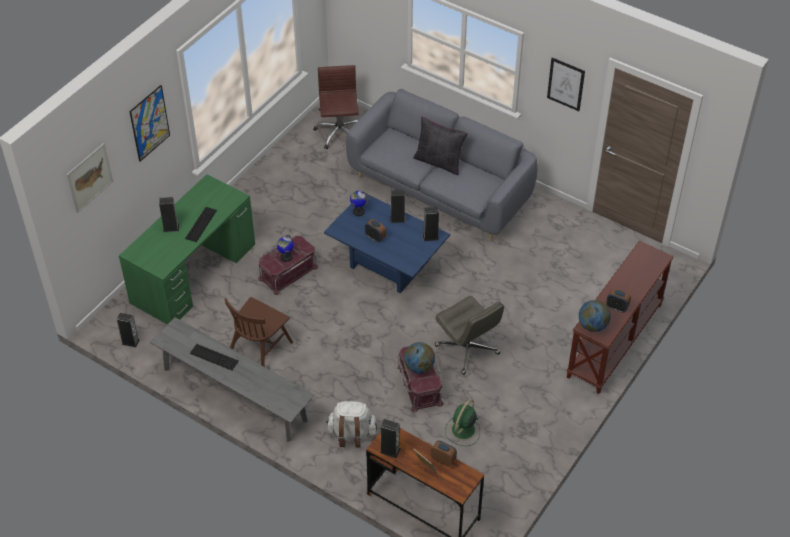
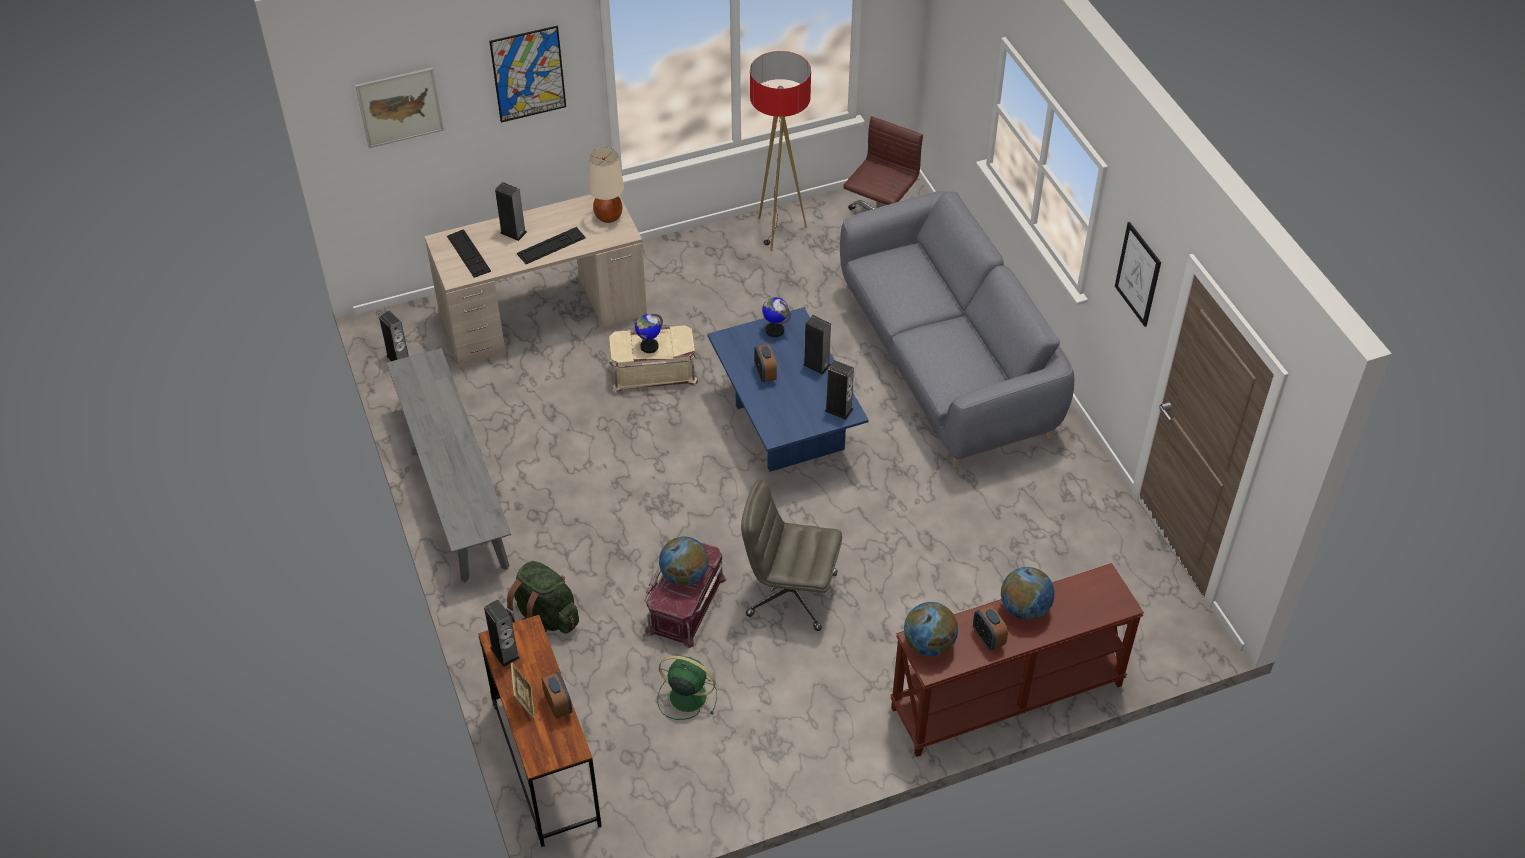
camera: 35 degrees right, 0 degrees up
(194, 273) = (543, 314): green desk -> beige desk
(214, 357) = (439, 421): keyboard -> keyboard (468, 253)
(218, 192) = (608, 217): none -> beige table lamp
(260, 348) = (535, 447): brown chair -> none
(286, 161) = (778, 232): none -> floor lamp
(287, 272) = (653, 371): red storage box -> beige storage box
(352, 434) = (545, 617): white backpack -> green backpack
(439, 162) = (943, 318): black pillow -> none
(462, 431) = (686, 696): green fan -> green fan turned 45 degrees clockwise
(468, 350) = (790, 594): grey office chair -> grey office chair turned 105 degrees clockwise
(620, 284) = (1024, 609): none -> globe

